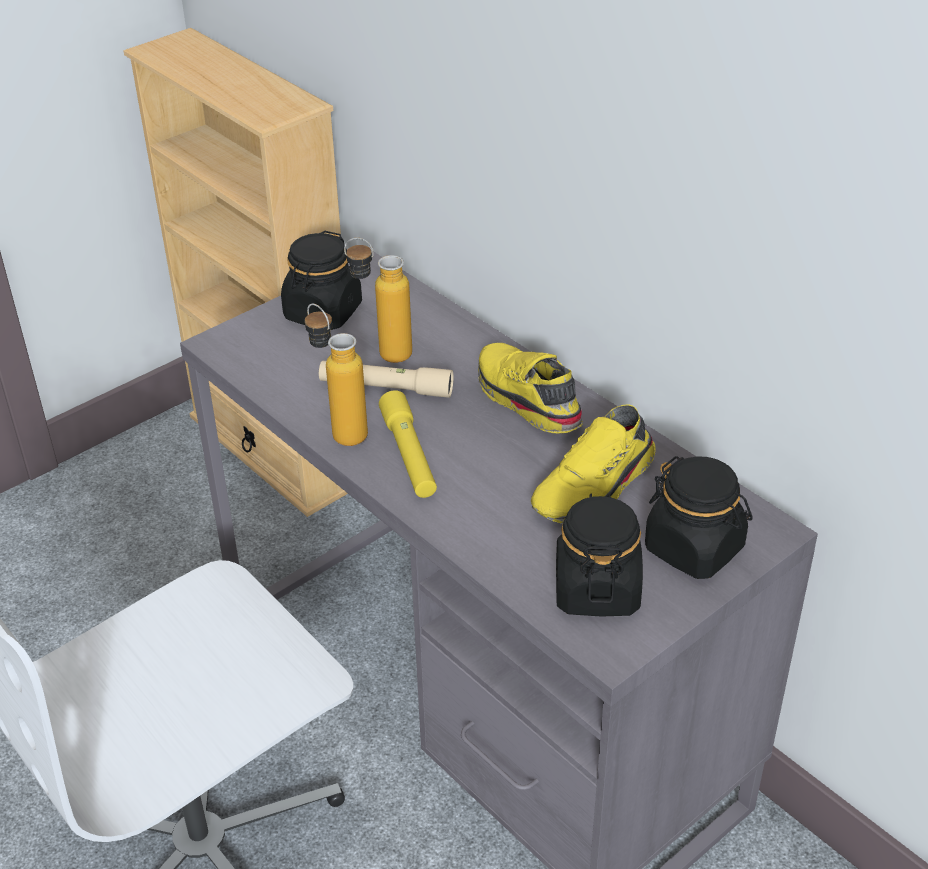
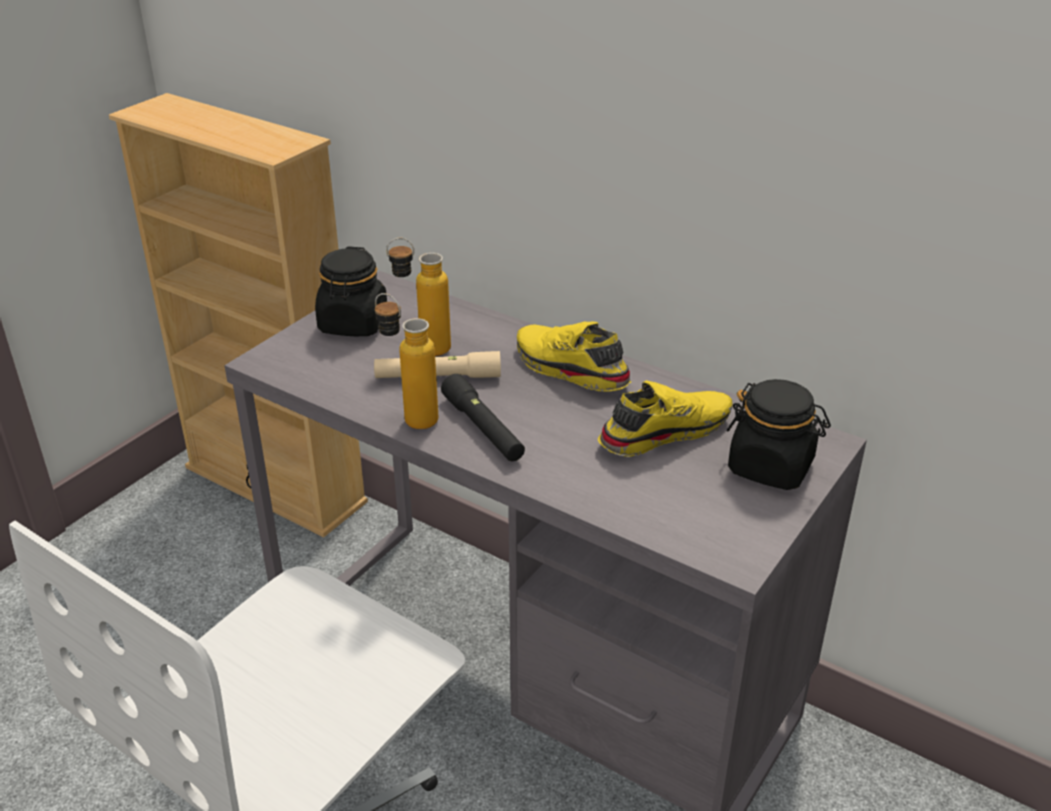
camera: 15 degrees left, 5 degrees down
(409, 455) = (483, 428): yellow flashlight -> black flashlight
(596, 488) = (663, 431): yellow shoe -> yellow shoe turned 150 degrees counterclockwise
(596, 589) = (702, 513): black jar -> none

